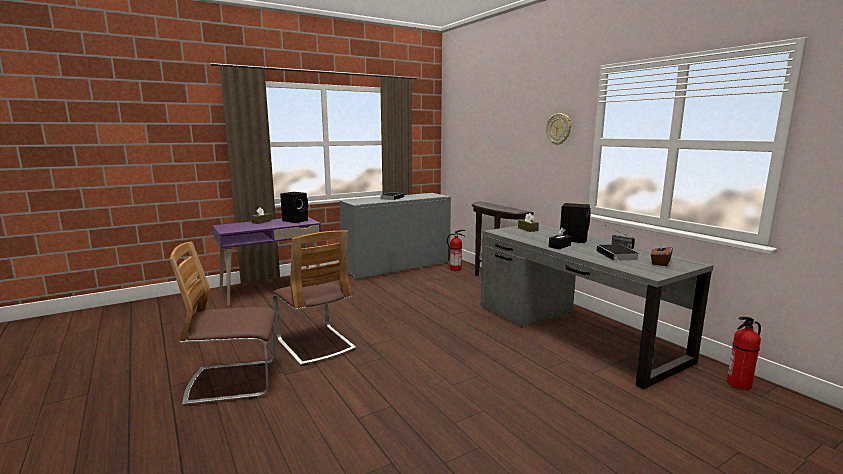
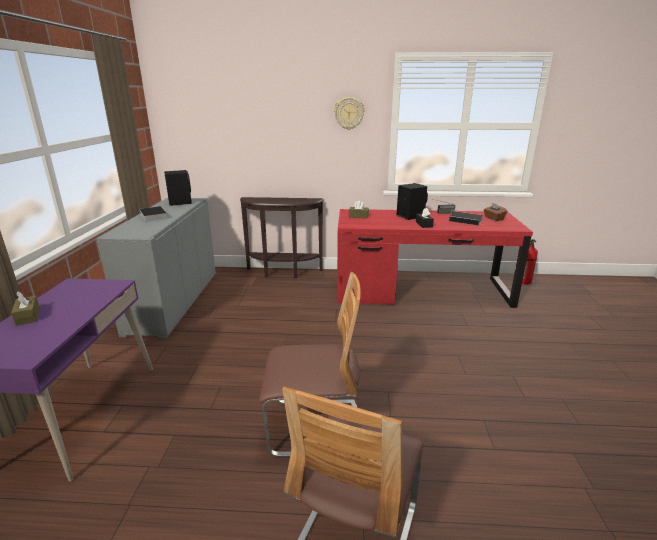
camera: 55 degrees left, 10 degrees up
(296, 220) = (84, 291): black speaker -> black speaker (180, 202)
(456, 269) = (235, 278): fire extinguisher -> none
(574, 332) = (421, 291): grey desk -> red desk

